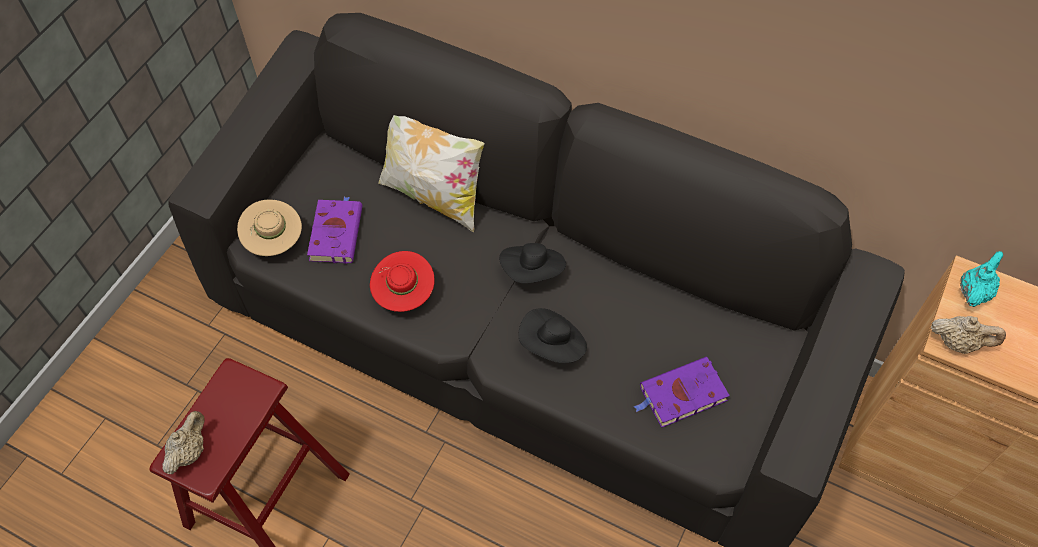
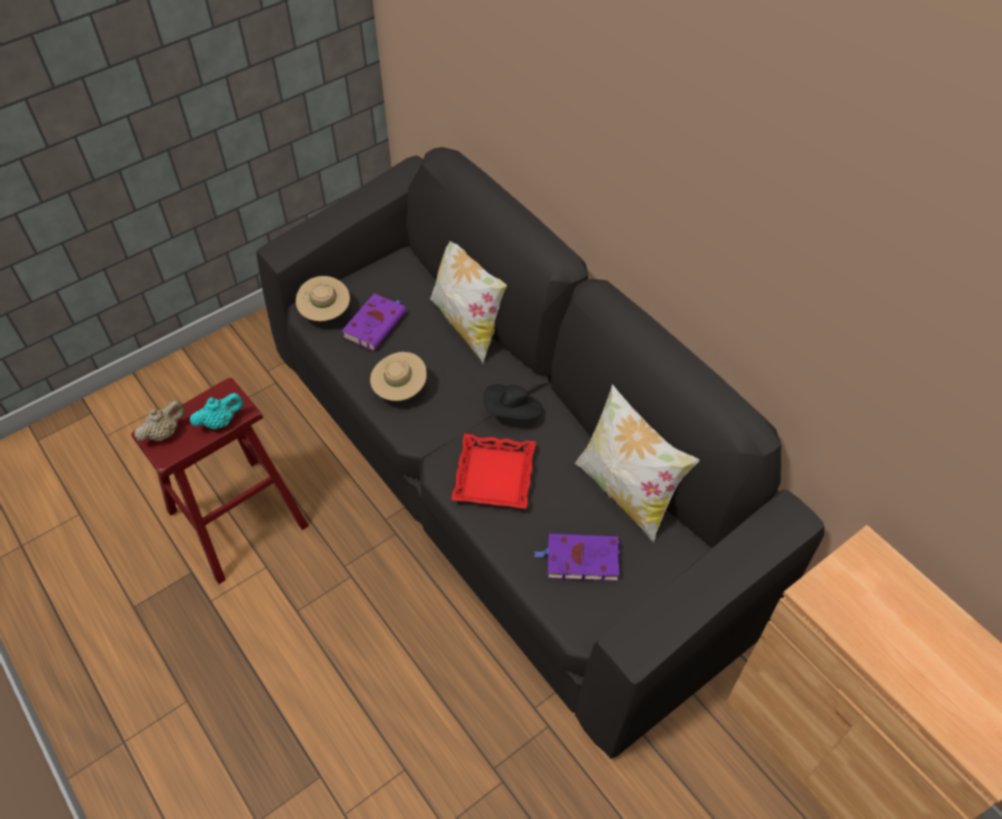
camera: 25 degrees right, 5 degrees down
(404, 294) = (400, 390): red hat -> beige hat
(553, 345) = (495, 476): black hat -> red tray
(685, 308) = (626, 492): none -> pillow
(958, 343) = (821, 598): beige teapot -> none
(973, 291) = (864, 561): turquoise teapot -> turquoise teapot (221, 422)

